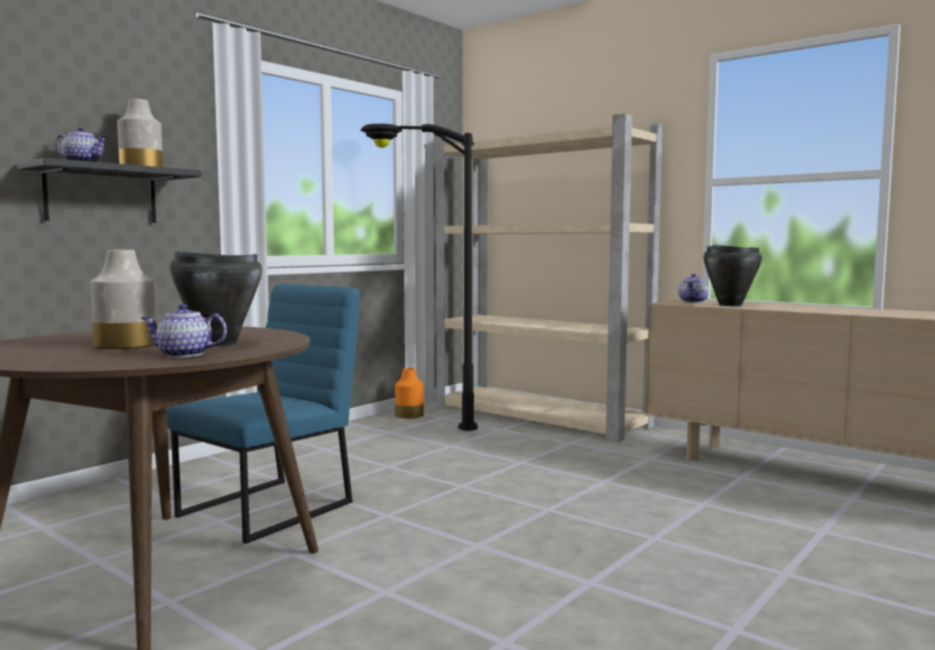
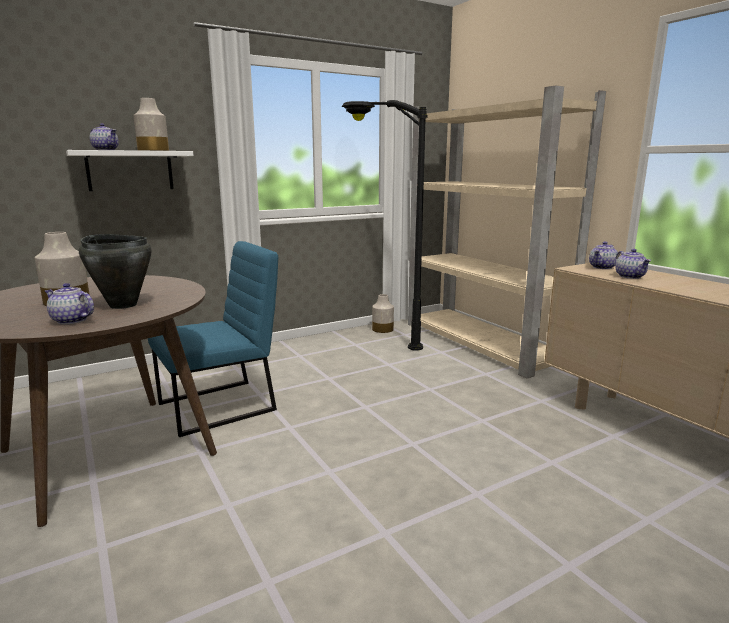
camera: 20 degrees right, 10 degrees up
(101, 195) = (130, 170): black shelf -> white shelf
(409, 415) = (382, 329): orange vase -> beige vase
(730, 305) = (630, 276): black cooking pot -> teapot

